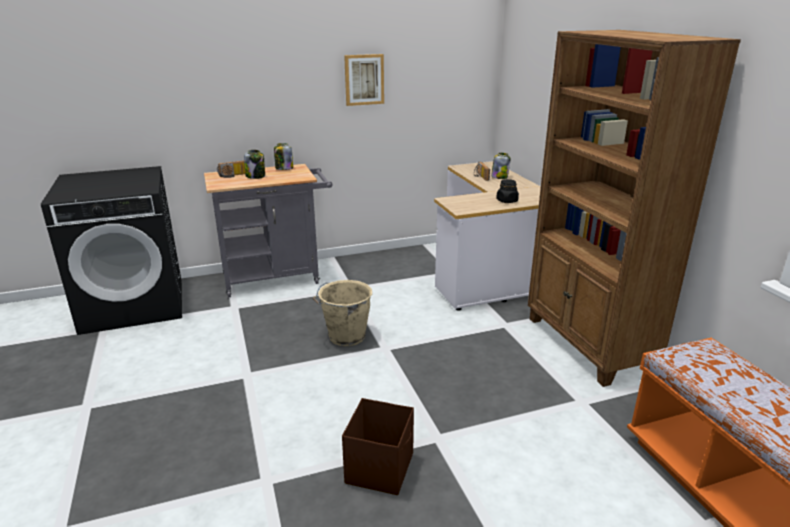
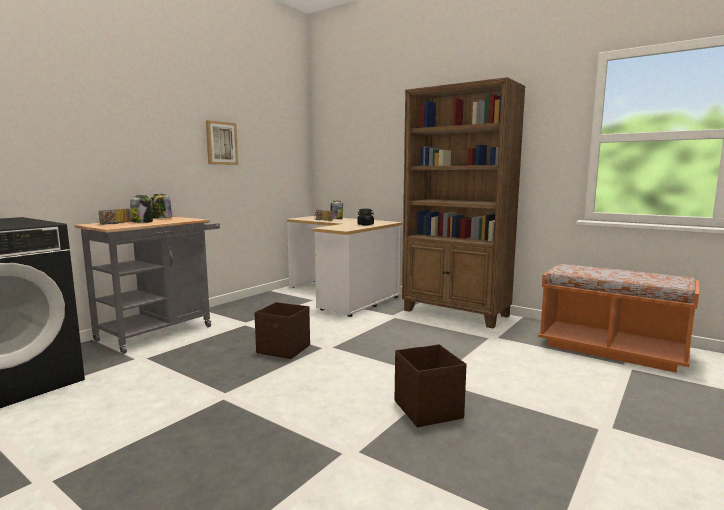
camera: 35 degrees left, 15 degrees down
(345, 337) = (284, 349): beige bucket -> brown storage box

